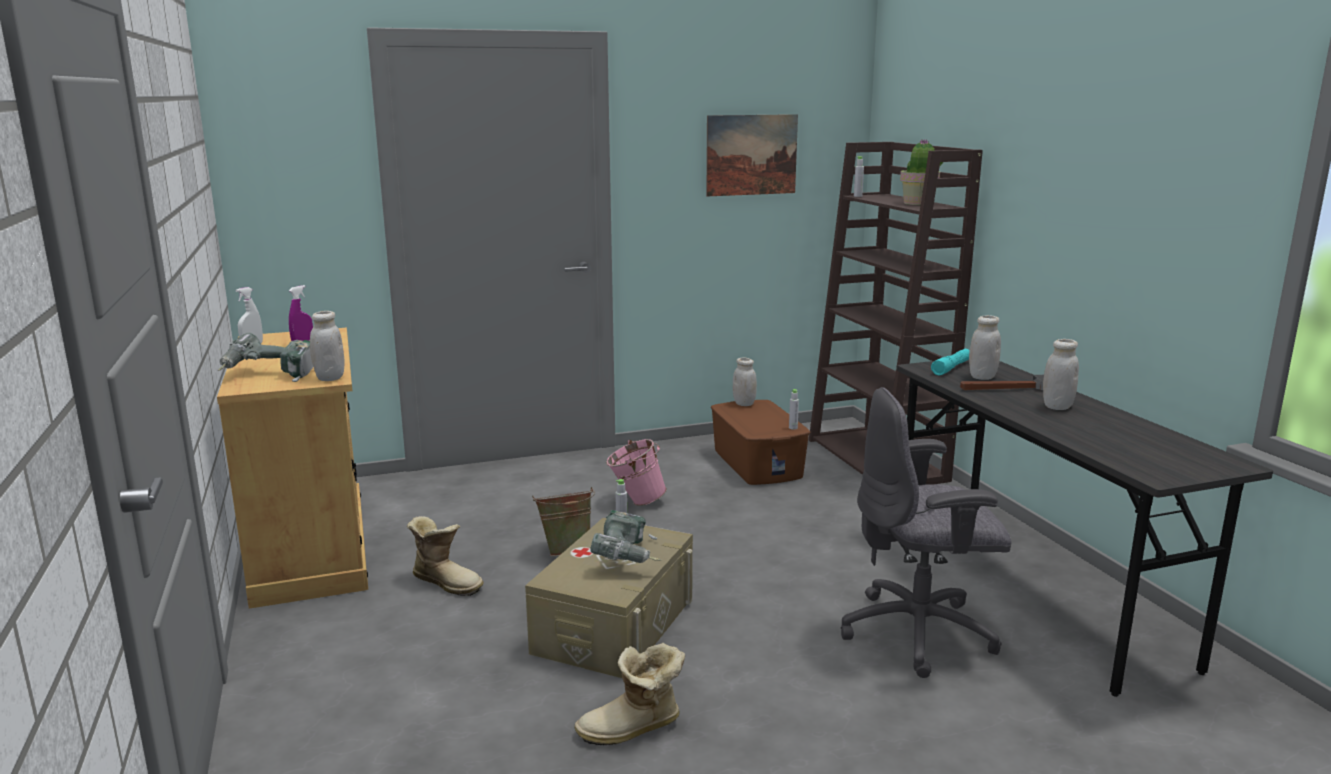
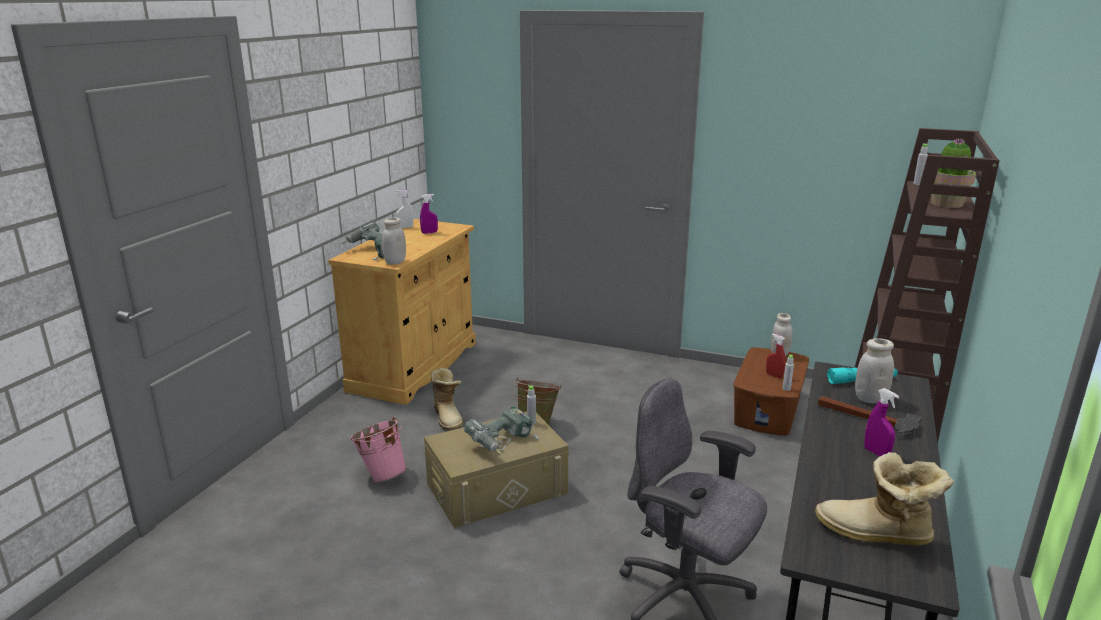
camera: 40 degrees right, 5 degrees up
(633, 730) = (413, 560): boot -> boot (876, 535)
(636, 502) = (631, 407): pink bucket -> pink bucket (382, 475)
(751, 155) = (835, 128): picture -> none
(767, 421) = (774, 375): none -> red spray bottle
(1057, 406) = (876, 453): white jar -> purple spray bottle

